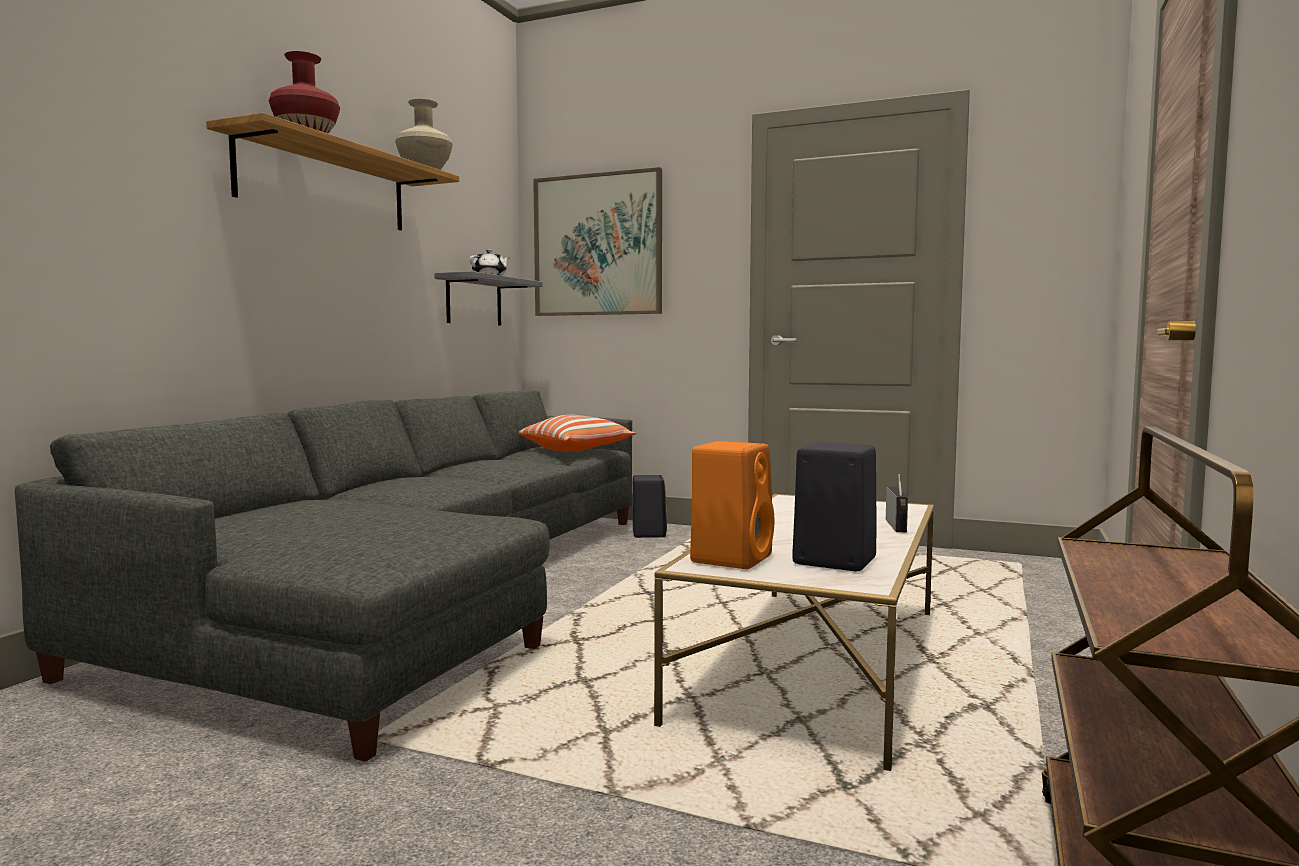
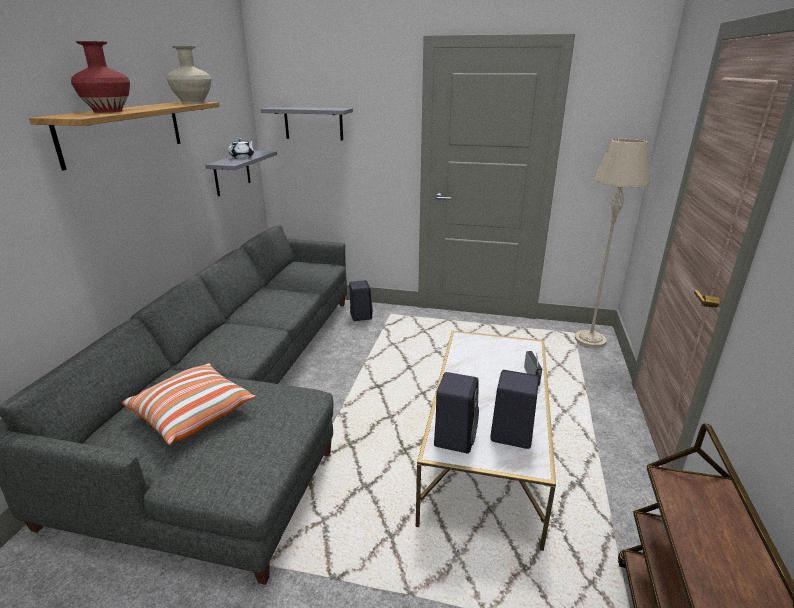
camera: 10 degrees left, 20 degrees up
(577, 450) = (314, 272): pillow -> pillow (193, 414)
(597, 245) = (313, 123): picture -> grey shelf
(731, 558) = (455, 437): orange speaker -> black speaker
(1049, 571) = (590, 340): none -> beige floor lamp

